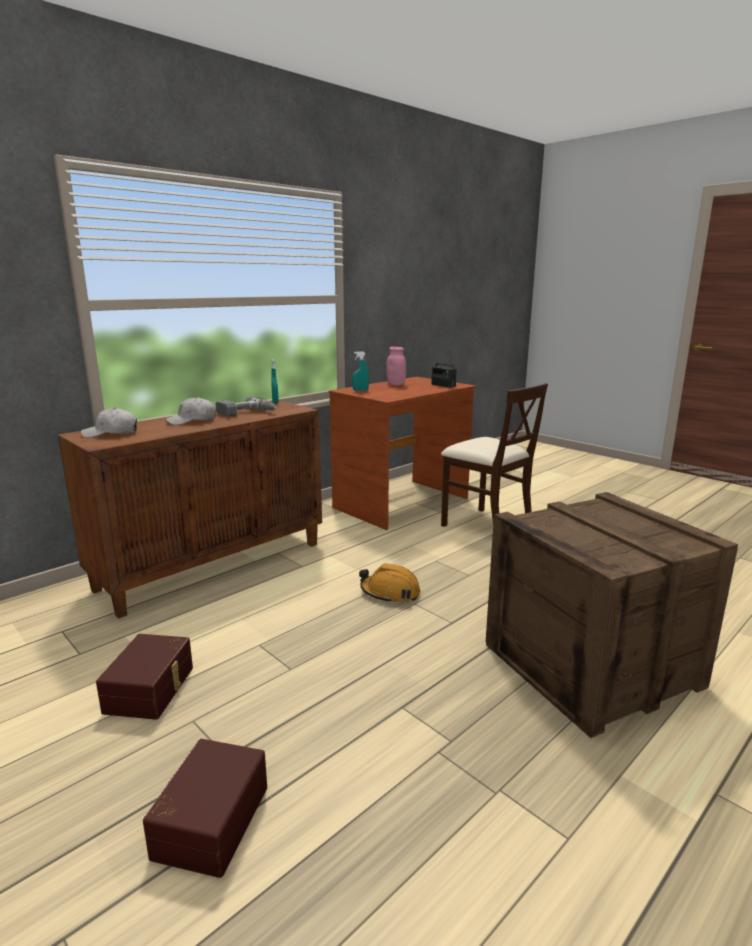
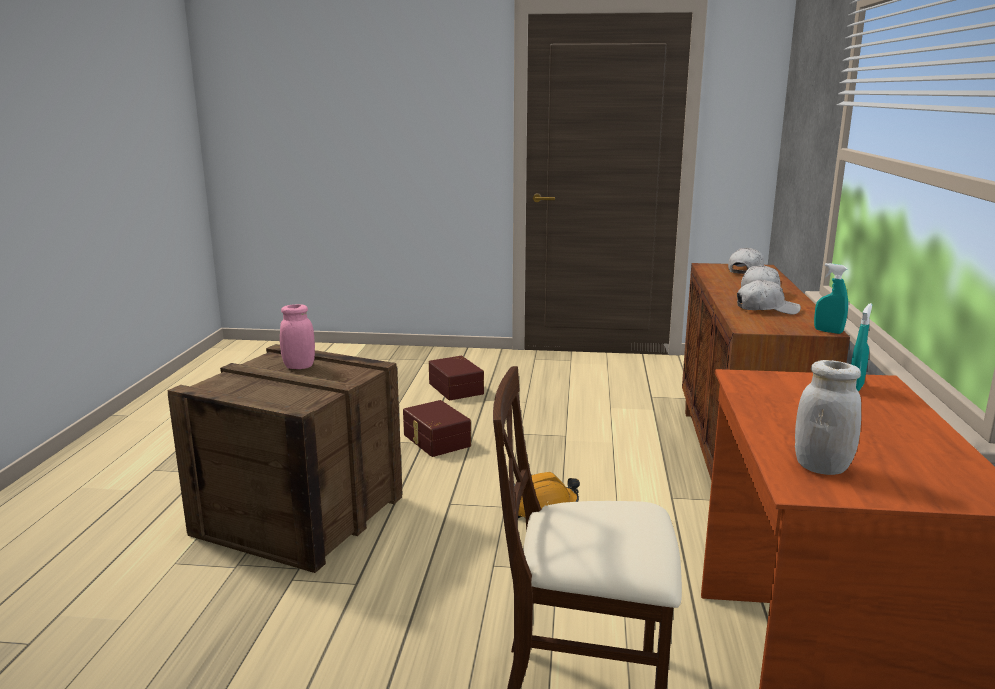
camera: 140 degrees right, 0 degrees up
(152, 689) = (574, 401): brown storage box -> brown storage box (435, 441)
(247, 413) = (766, 309): power drill -> white cap
(396, 384) = (901, 435): pink jar -> pink jar (299, 366)
(443, 385) = (821, 467): radio -> white jar

